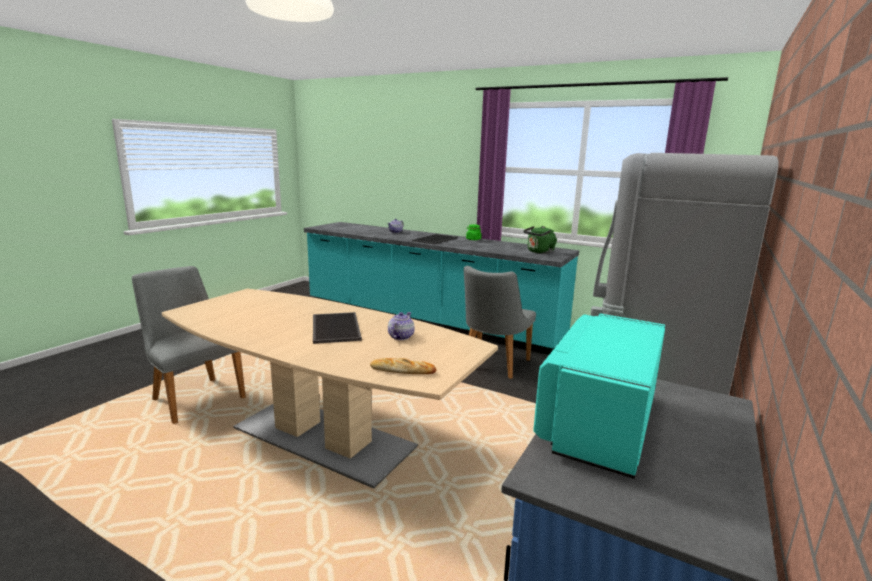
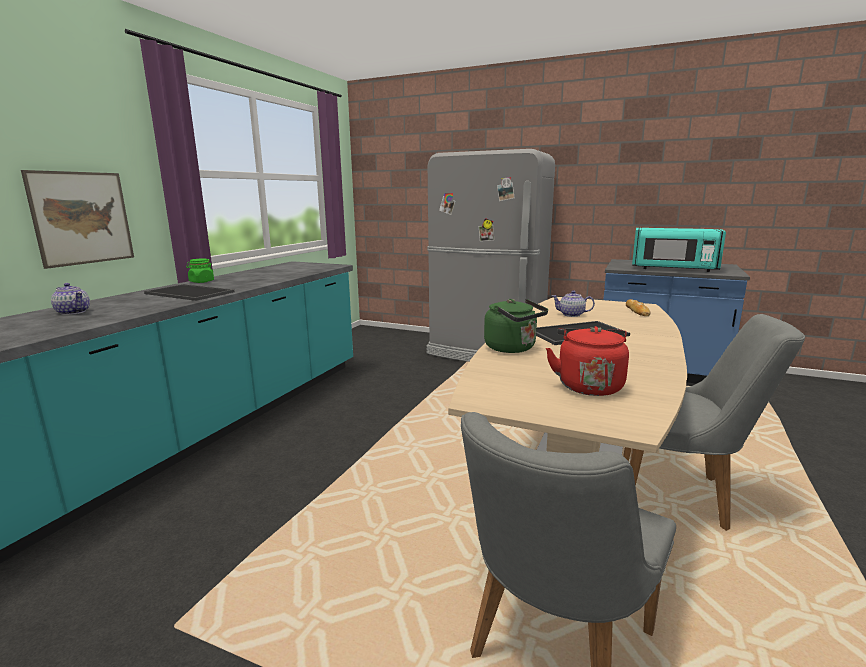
camera: 95 degrees left, 0 degrees up
(234, 312) = (588, 385): none -> red kettle
(443, 191) = (82, 218): none -> picture
(492, 365) = (370, 393): grey chair -> grey chair (683, 496)
(539, 252) = (303, 267): green kettle -> green kettle (513, 348)

